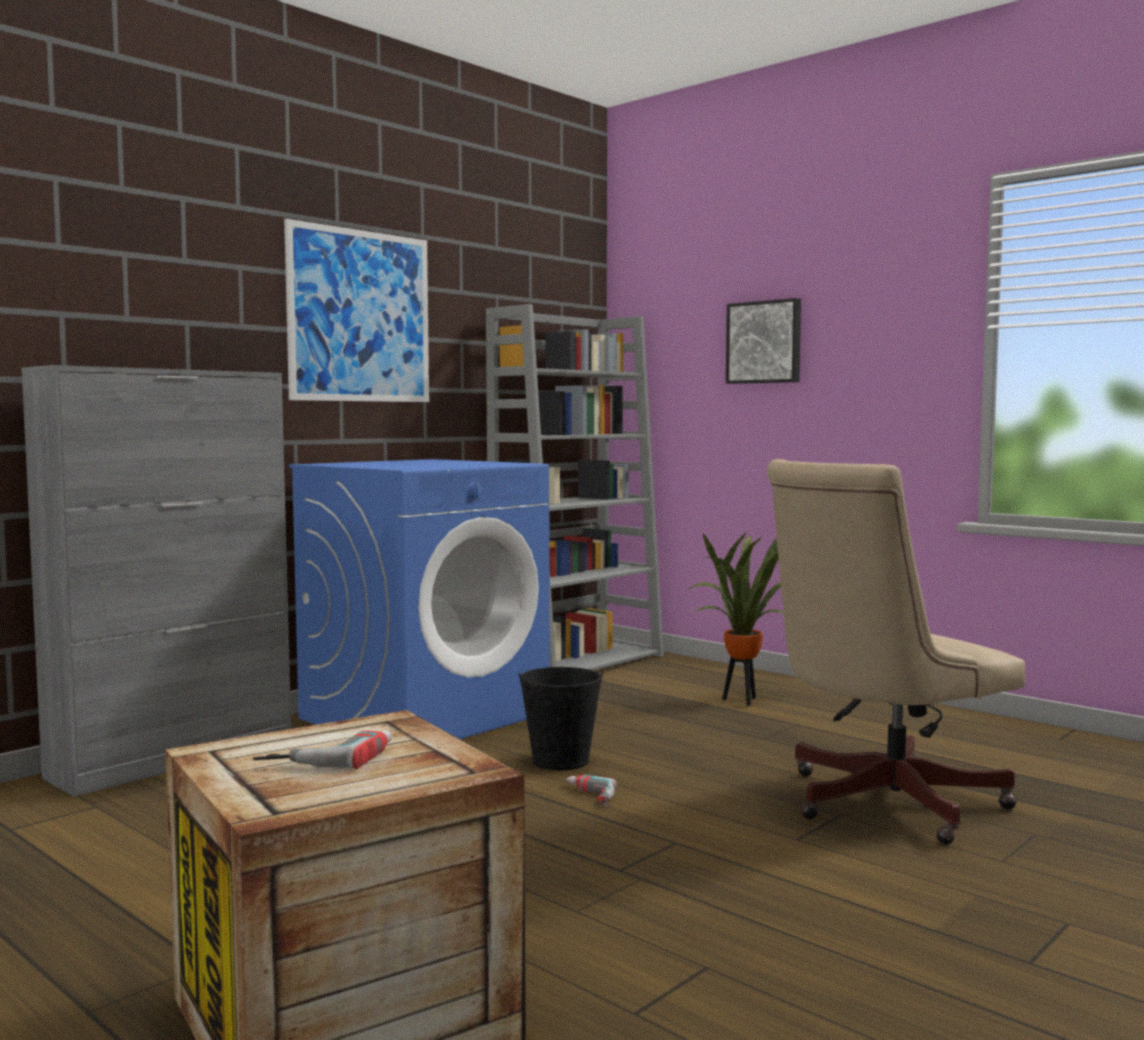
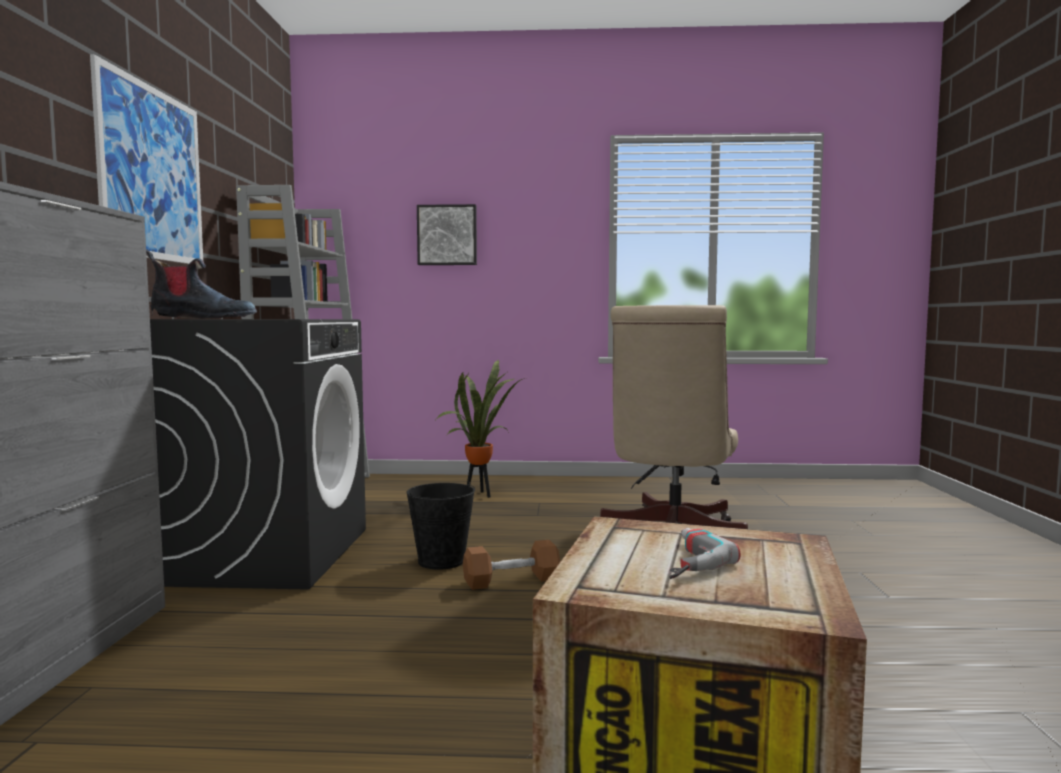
camera: 40 degrees left, 0 degrees up
(362, 464) = (202, 318): none -> boot
(425, 715) = (262, 554): blue washing machine -> black washing machine
(587, 798) = (511, 581): power drill -> brown dumbbell

